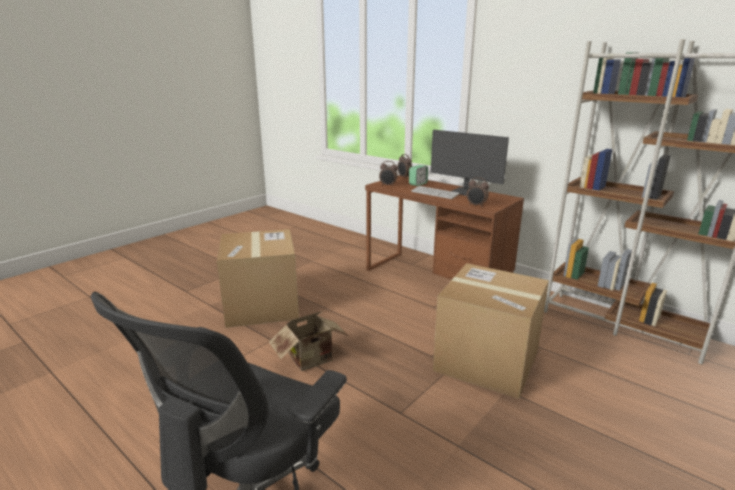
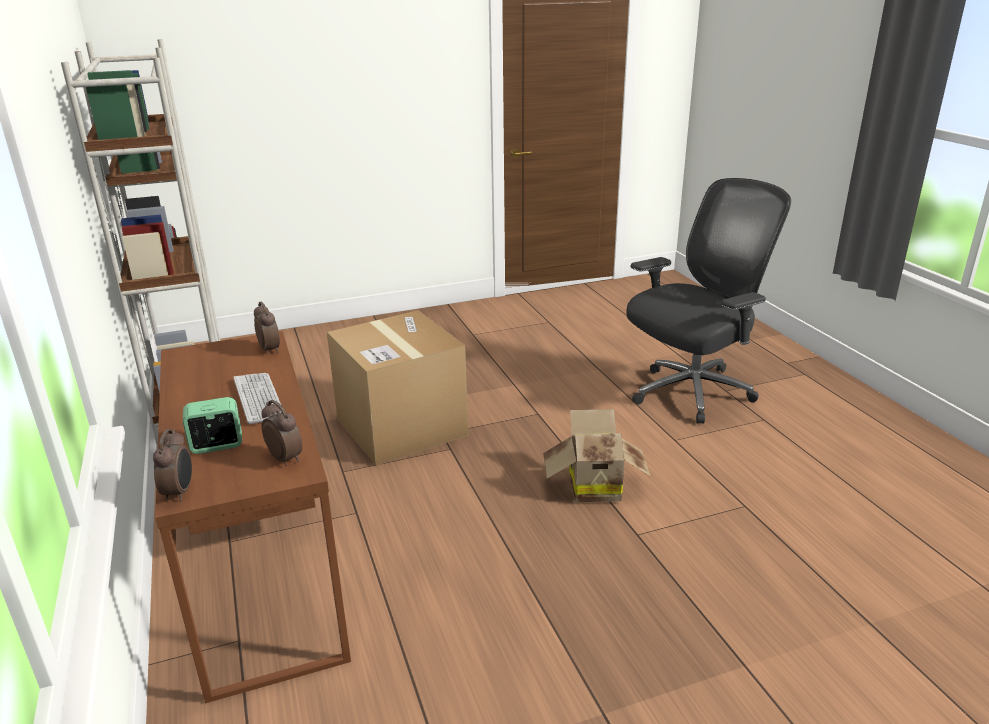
camera: 150 degrees left, 5 degrees up
(262, 306) = (634, 620): cardboard box -> none
(466, 192) = (203, 386): monitor -> none

